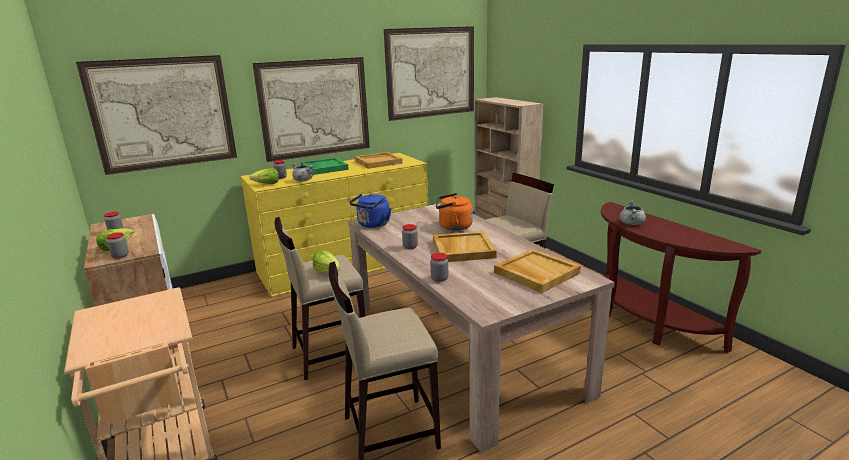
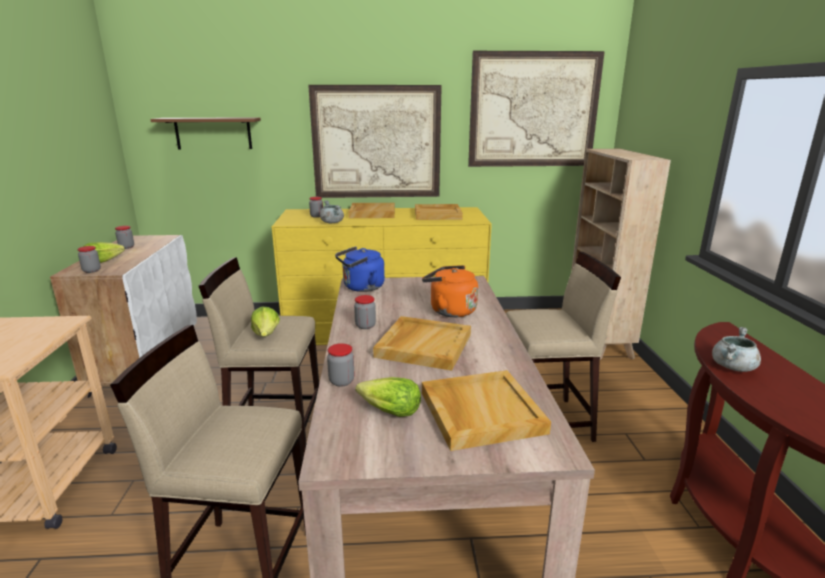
camera: 25 degrees right, 0 degrees up
(163, 113) = (213, 133): picture -> brown shelf
(266, 184) = (293, 221): lettuce -> lettuce (390, 411)
(324, 168) = (372, 213): green tray -> beige tray

